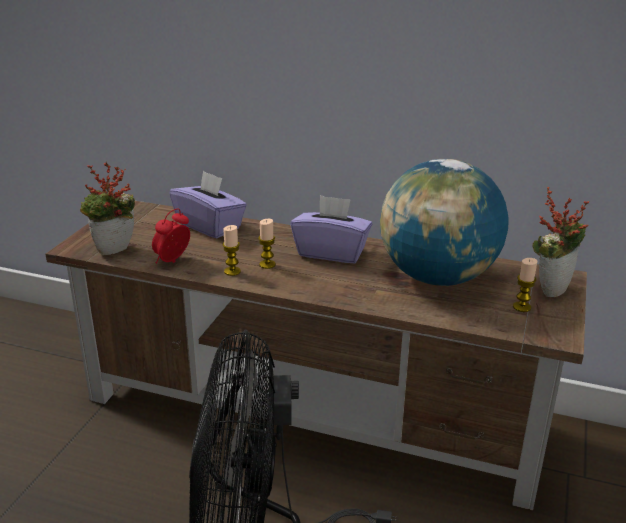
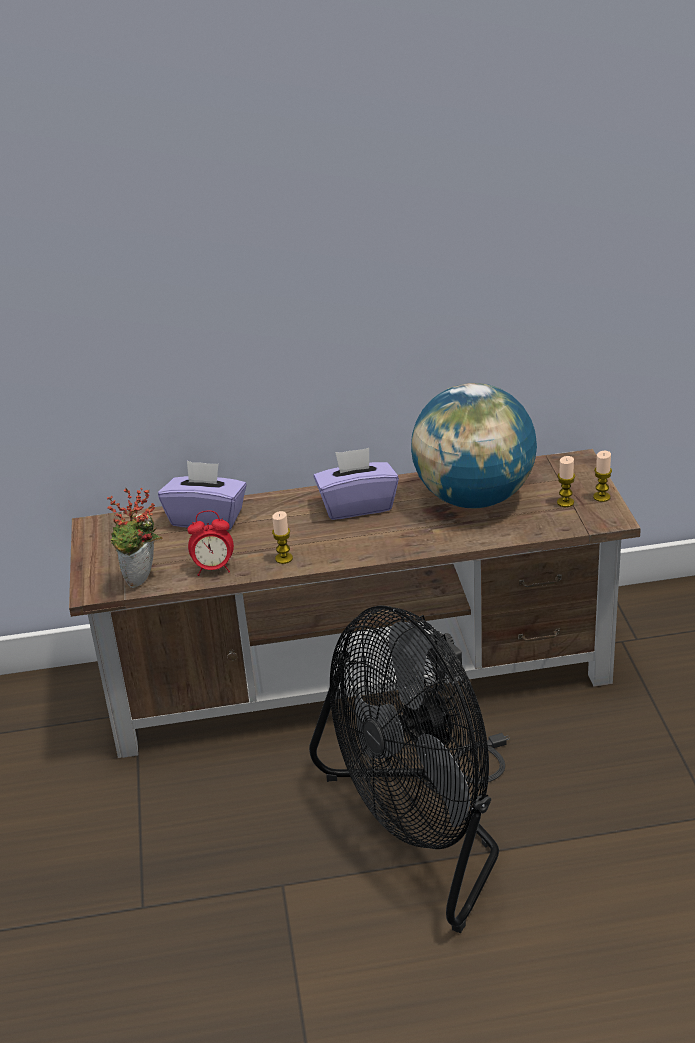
camera: 25 degrees left, 5 degrees up
(173, 261) = (213, 569): alarm clock -> alarm clock turned 105 degrees counterclockwise
(267, 264) = (309, 540): candle -> candle (601, 497)
(551, 288) = (575, 475): potted plant -> none

